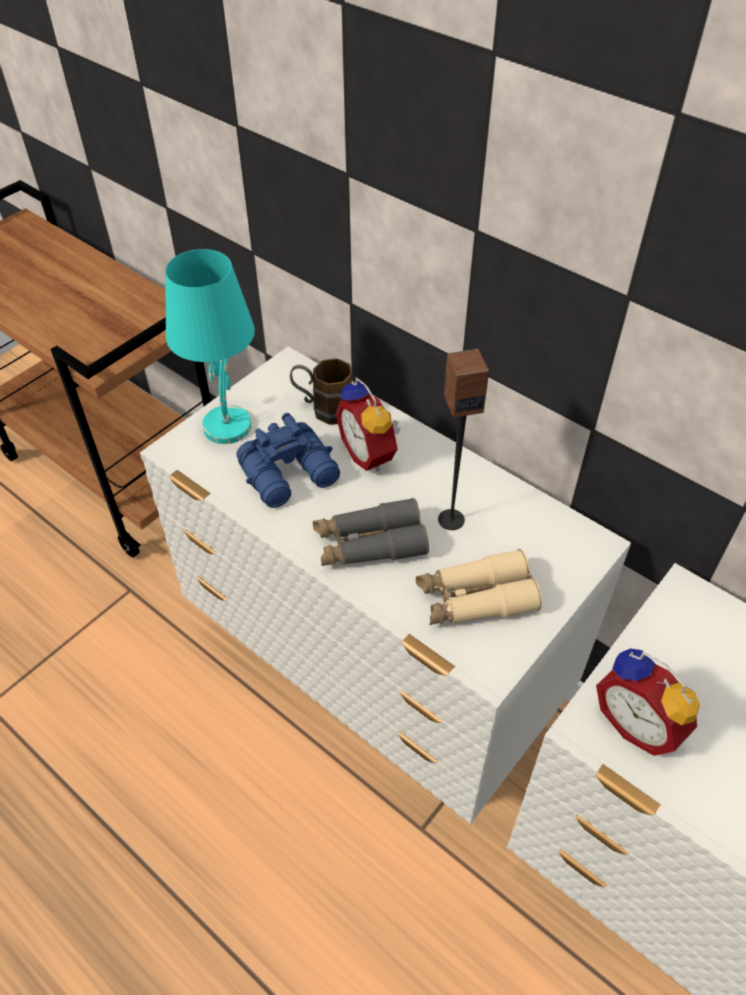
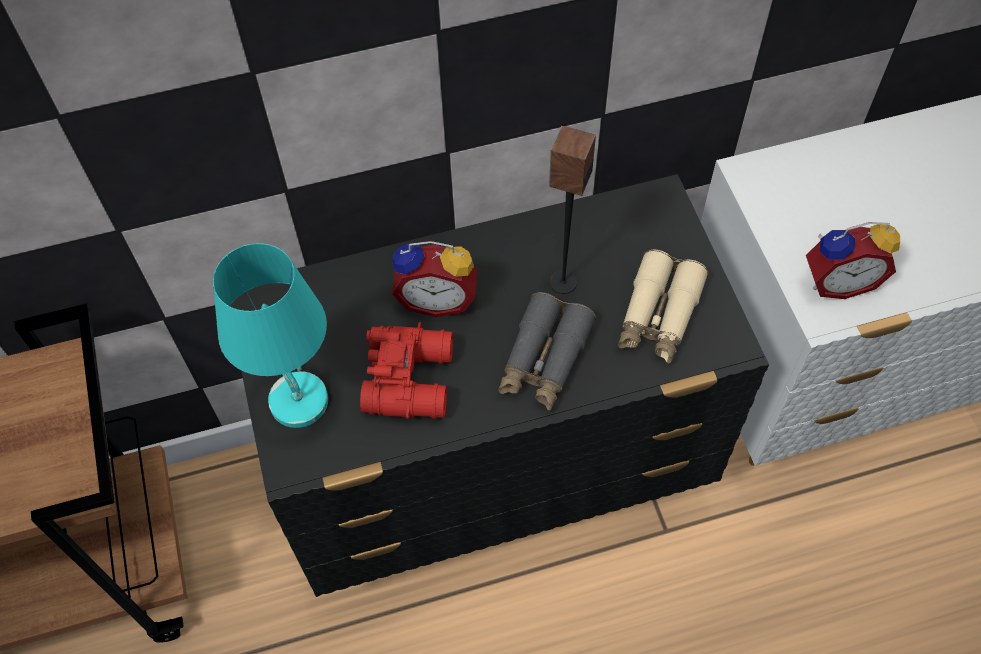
camera: 55 degrees left, 10 degrees up
(291, 475) = (412, 377): blue binoculars -> red binoculars
(324, 408) = (345, 303): brown mug -> none
(376, 676) = (498, 478): white dresser -> black dresser

